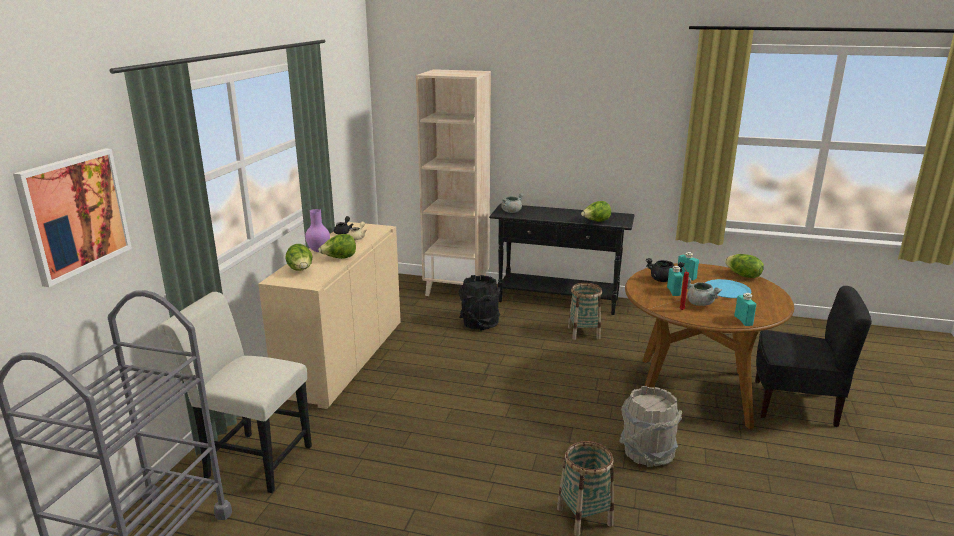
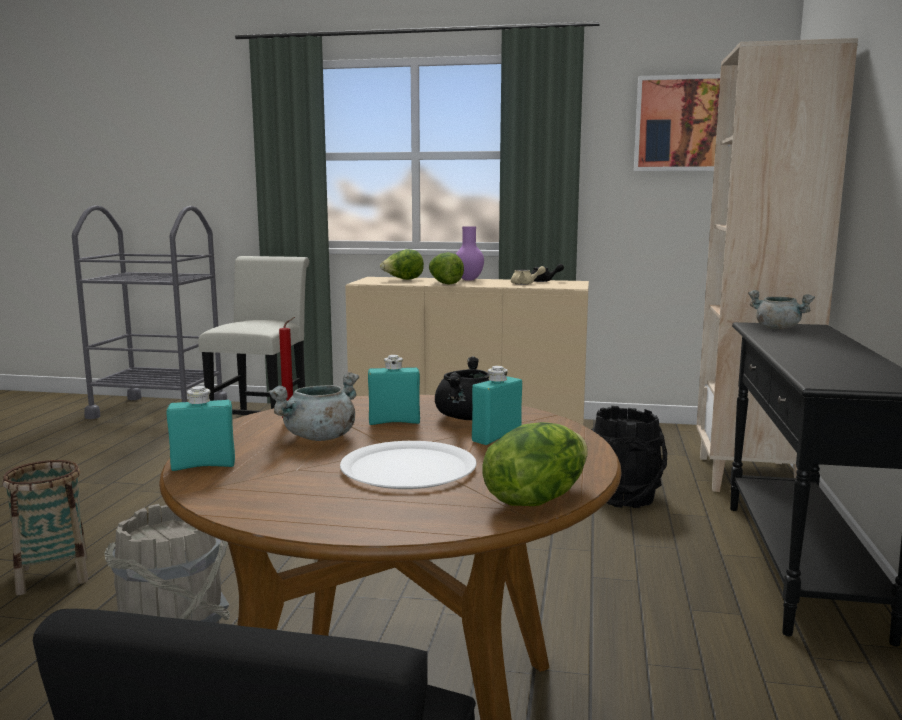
camera: 85 degrees right, 10 degrees down
(74, 214) = (208, 147): picture -> picture (682, 123)
(583, 333) = (647, 591): basket -> none
(596, 221) = (802, 366): lettuce -> none
(726, 290) = (408, 468): blue plate -> white plate

